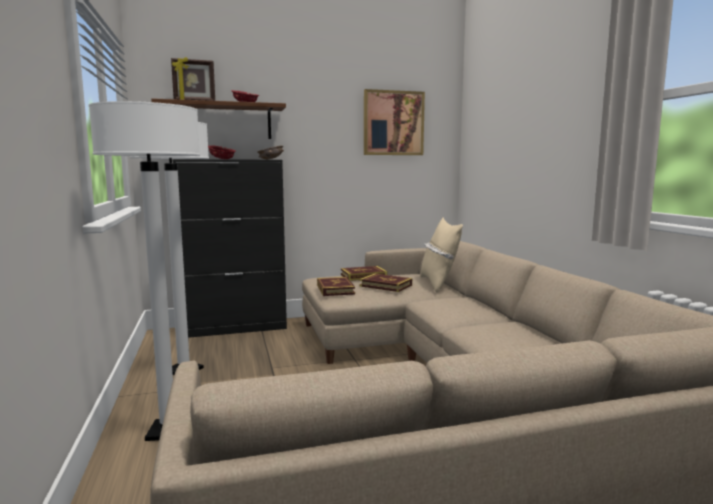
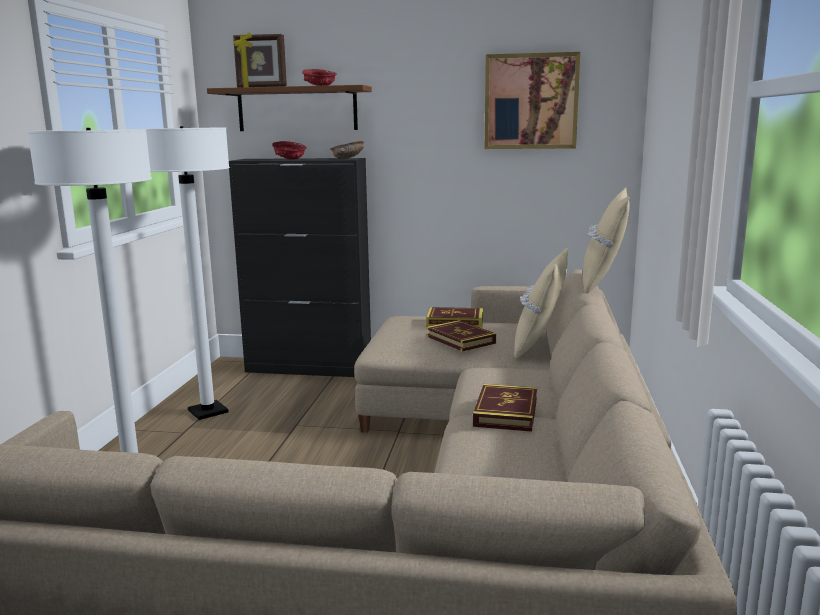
camera: 25 degrees right, 5 degrees up
(335, 289) = (393, 337): book -> book (506, 412)
(468, 240) = (603, 283): none -> beige pillow

